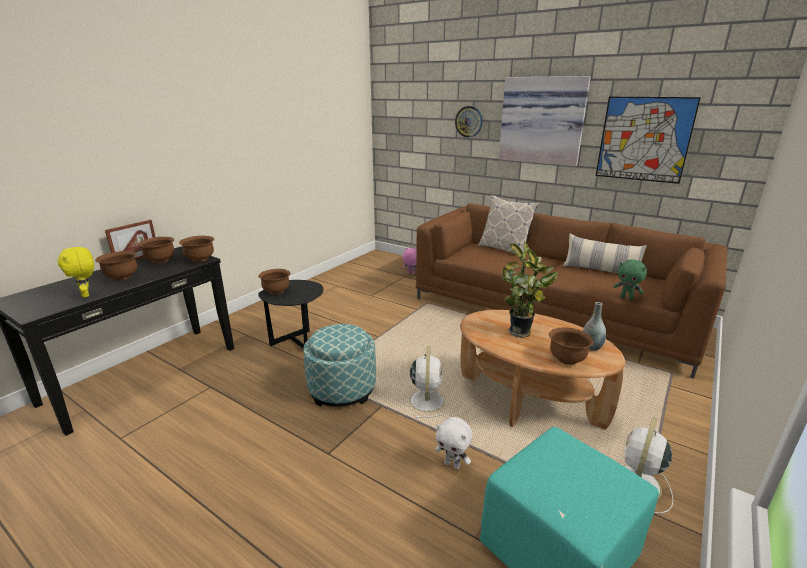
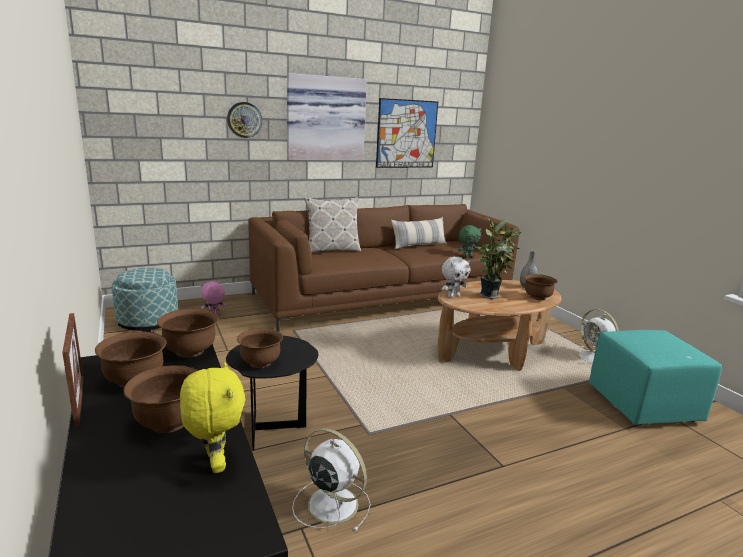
camera: 60 degrees left, 5 degrees down
(87, 294) = (215, 463): yellow plush toy -> yellow plush toy turned 105 degrees counterclockwise
(342, 389) = (403, 426): ottoman -> ottoman (148, 322)
(426, 399) = (459, 390): white fan -> white fan (331, 503)
(452, 464) = (549, 409): white plush toy -> white plush toy (453, 296)

